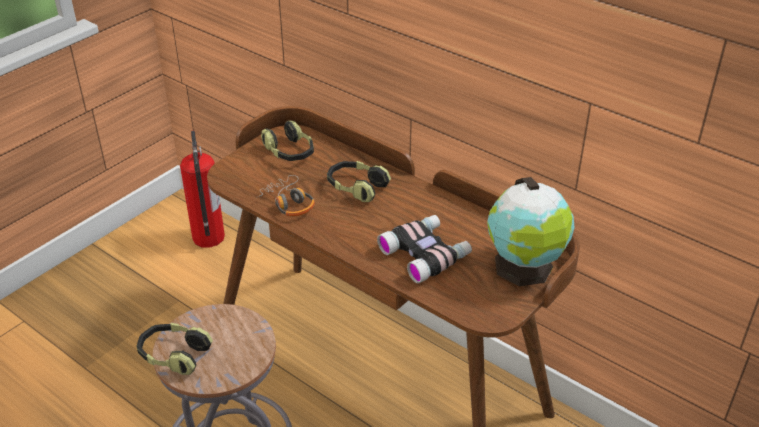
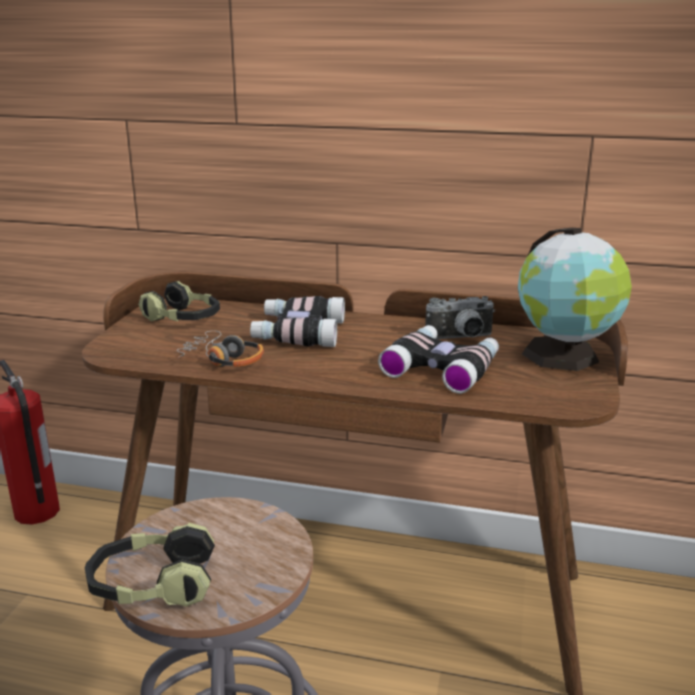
camera: 25 degrees left, 15 degrees down
(356, 188) = (297, 332): headphones -> binoculars
(465, 228) = (461, 338): none -> camera

